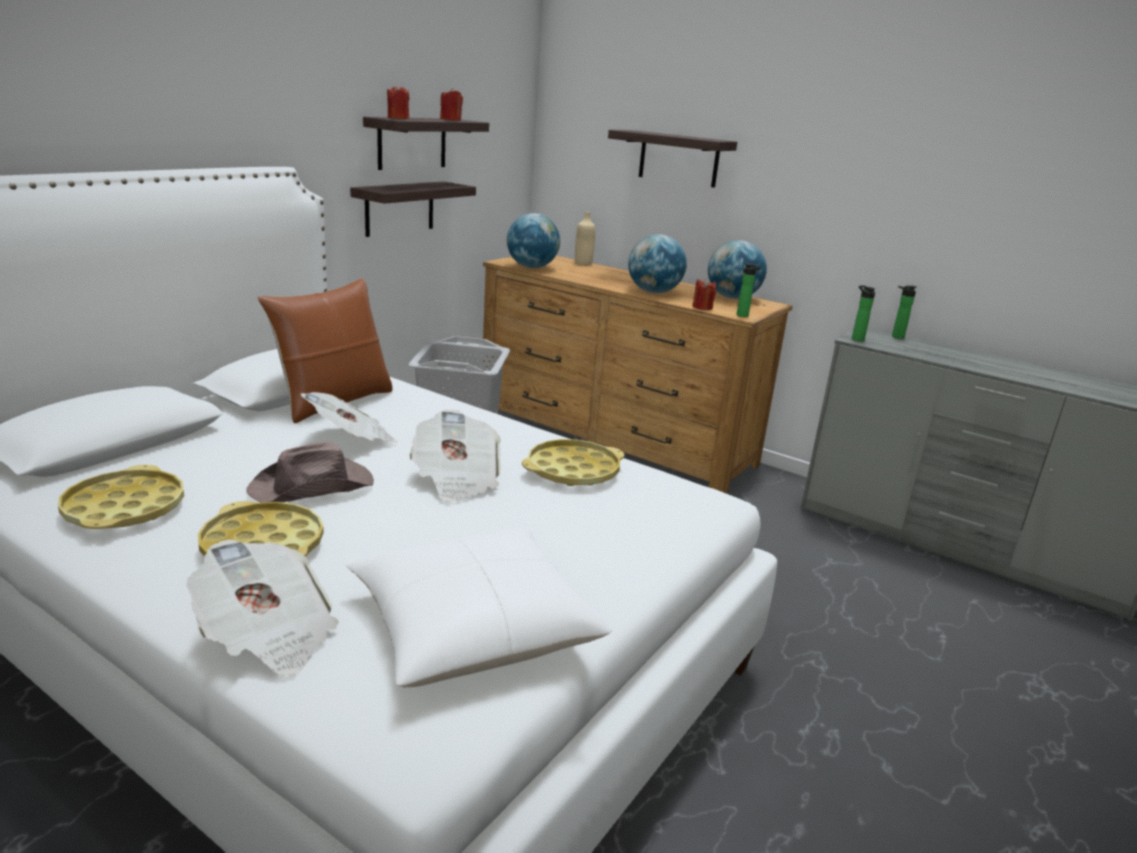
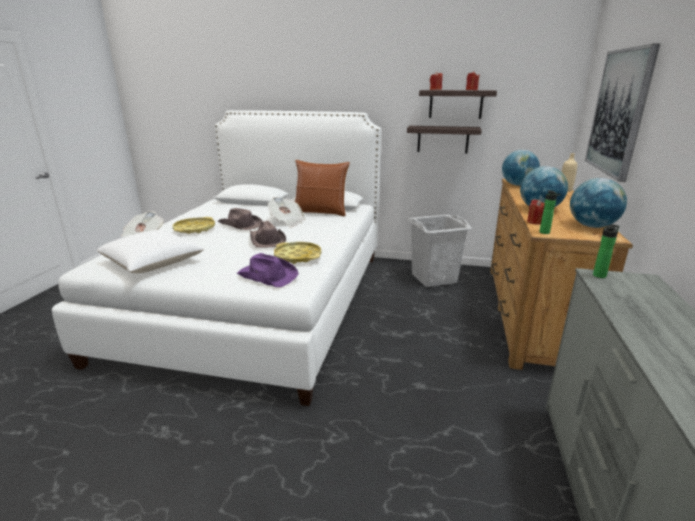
camera: 70 degrees right, 0 degrees up
(124, 508) = (209, 212): yellow tray -> none
(456, 479) = (266, 240): newspaper -> brown hat
(648, 510) = (267, 275): none -> purple hat
(678, 159) = (619, 112): shelf -> picture
(896, 337) = (658, 291): bottle -> none

